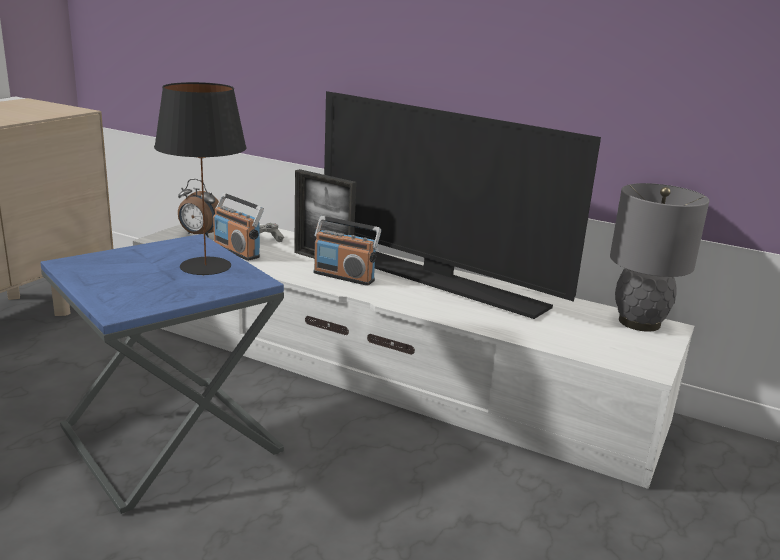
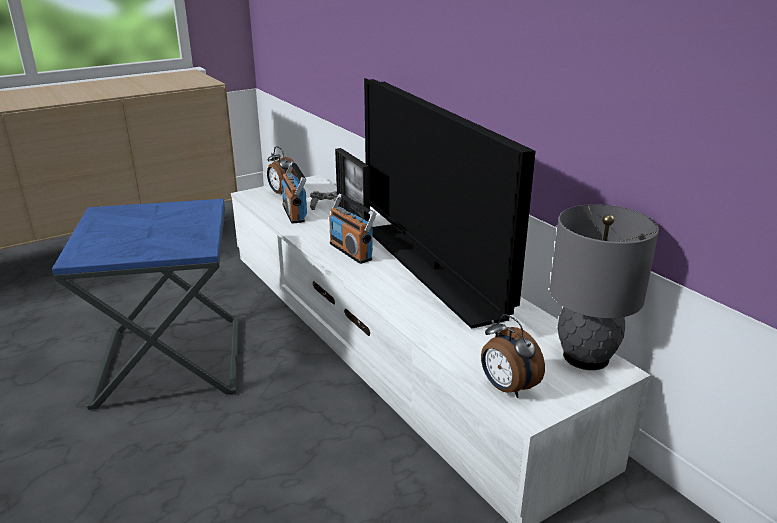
camera: 30 degrees right, 5 degrees up
(204, 266) = (183, 229): black table lamp -> none
(614, 357) = (506, 388): none -> alarm clock

